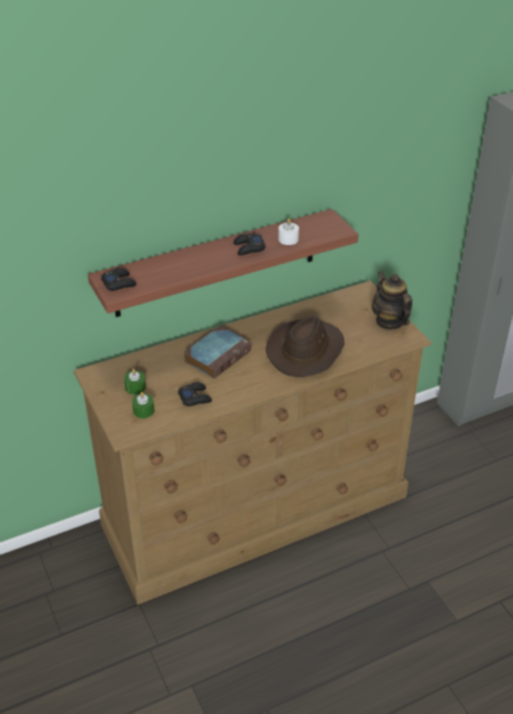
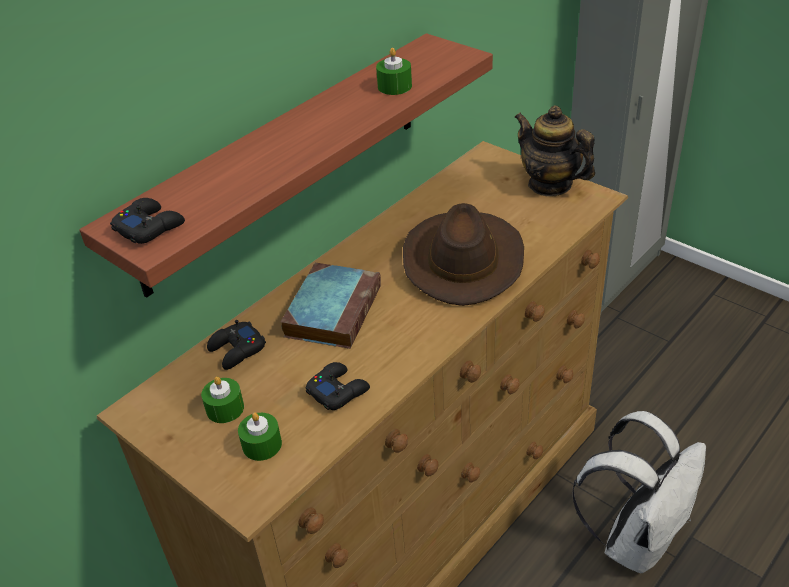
camera: 20 degrees left, 0 degrees up
(249, 248) = (342, 114): black game controller -> black game controller (237, 350)
(288, 239) = (394, 86): white candle -> green candle
(390, 570) = (636, 539): none -> white backpack

